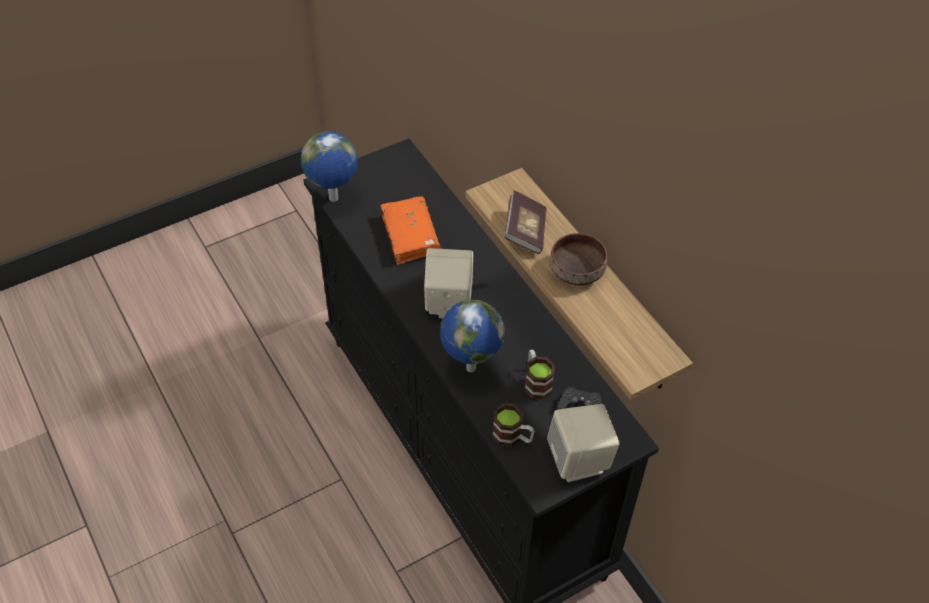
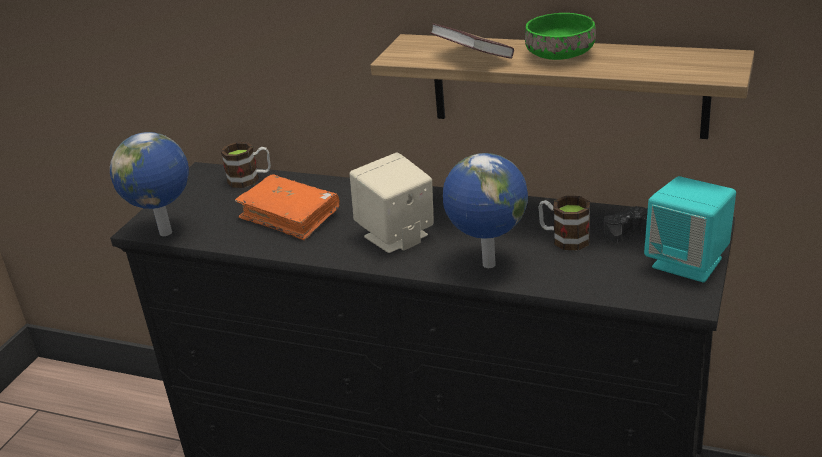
camera: 35 degrees left, 20 degrees down
(513, 436) = (605, 284): mug -> mug (250, 179)
(576, 269) = (558, 54): brown bowl -> green bowl
(579, 460) = (688, 263): beige speaker -> turquoise speaker

